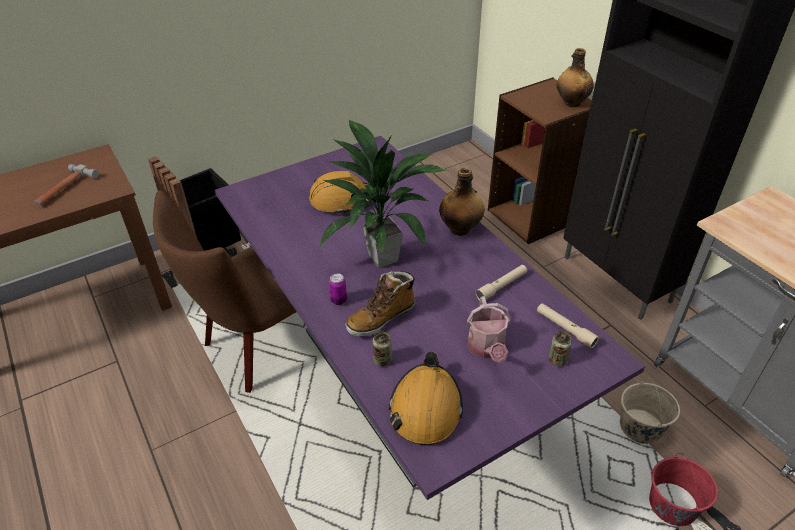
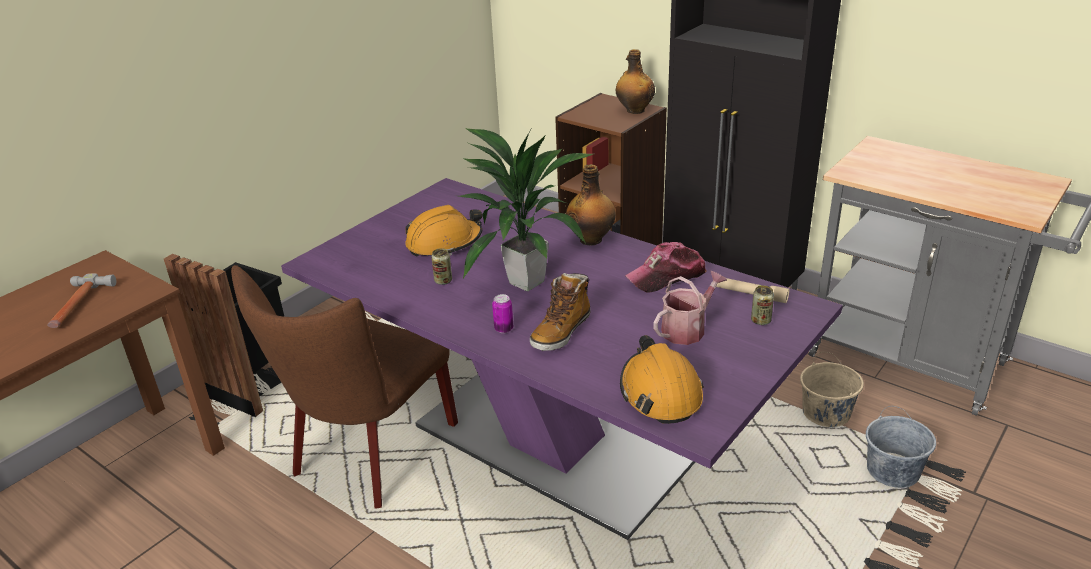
camera: 20 degrees left, 10 degrees down
(382, 360) = (588, 366): can -> can (443, 281)
(487, 348) = (687, 329): watering can -> watering can turned 105 degrees counterclockwise
(501, 286) = (666, 276): beige flashlight -> cap
(673, 505) = (893, 471): red bucket -> grey bucket

